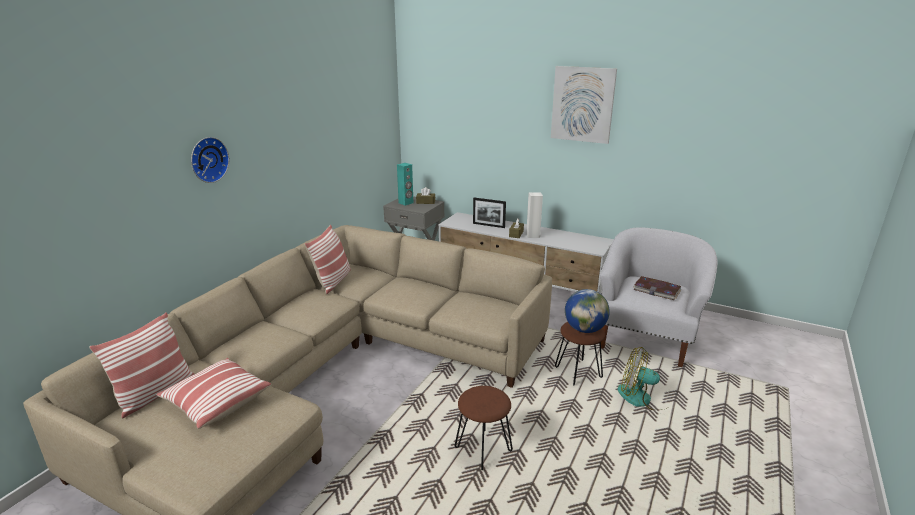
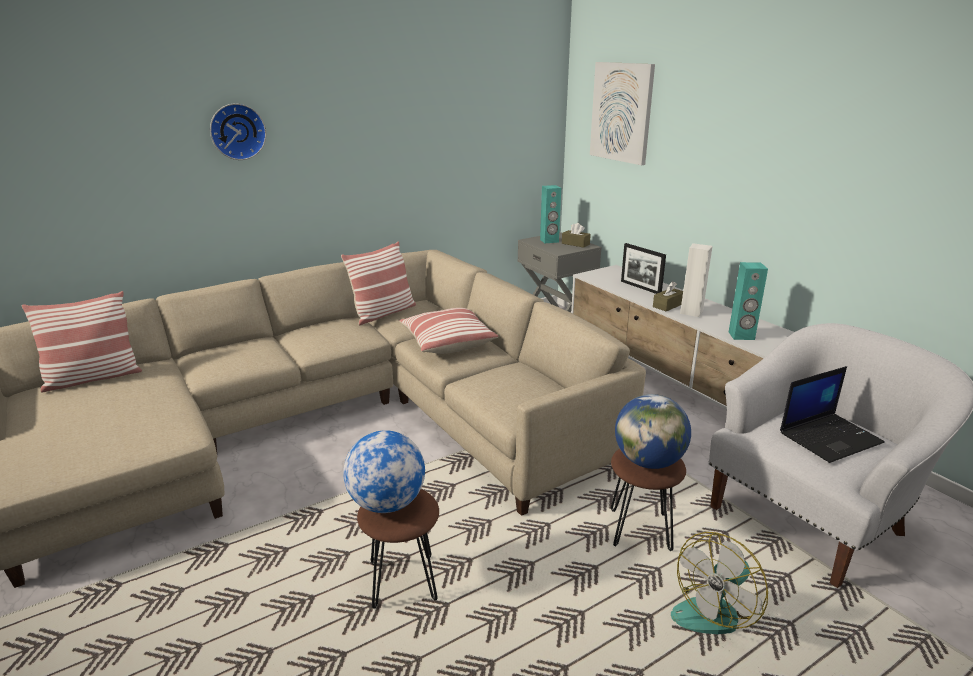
camera: 30 degrees right, 0 degrees up
(216, 402) = (124, 404): pillow -> pillow (447, 342)
(477, 400) = (386, 504): none -> globe
(572, 244) = (741, 336): none -> turquoise speaker
(582, 104) = (801, 106): picture -> picture (622, 112)
(642, 398) = (713, 609): fan -> fan turned 90 degrees counterclockwise
(657, 290) = (830, 437): book -> laptop

